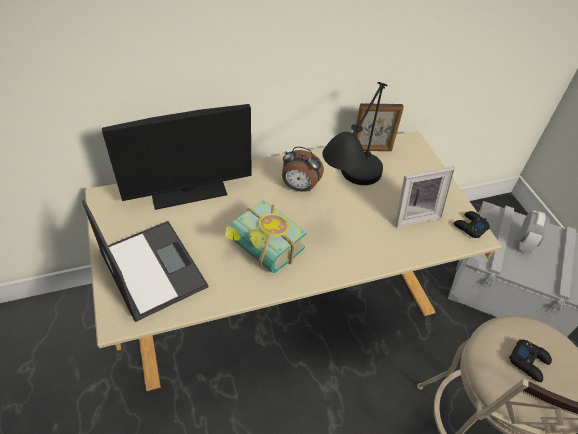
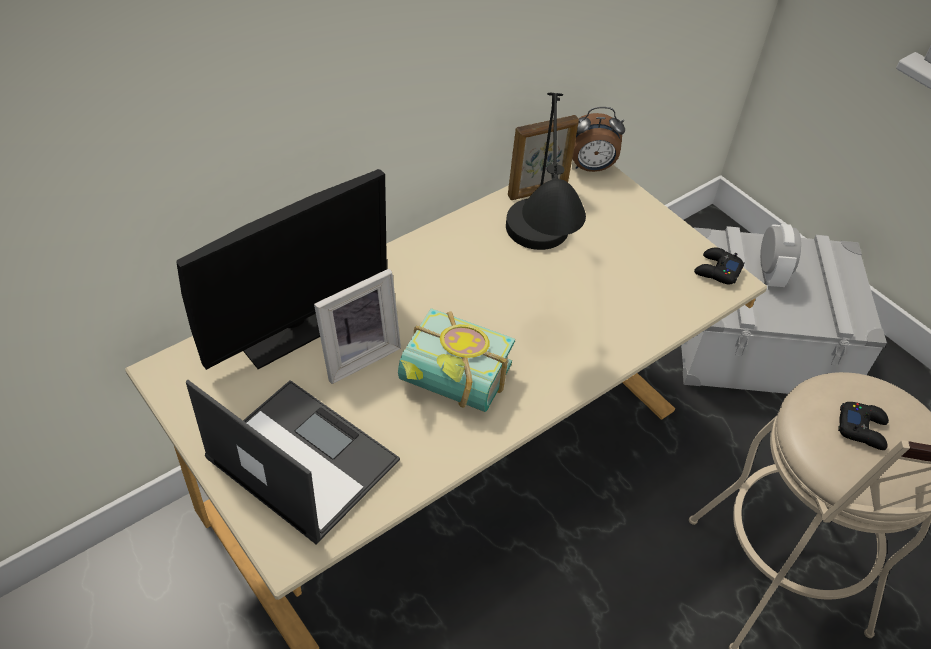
camera: 20 degrees left, 0 degrees up
(299, 187) = (460, 276): alarm clock -> alarm clock (590, 167)
(414, 215) = (637, 273): picture frame -> picture frame (357, 354)

